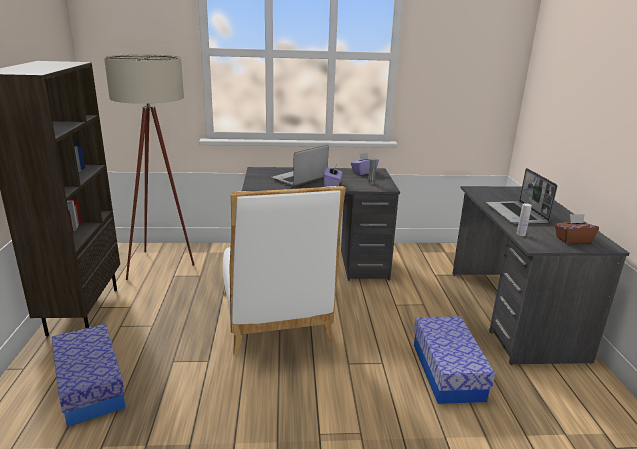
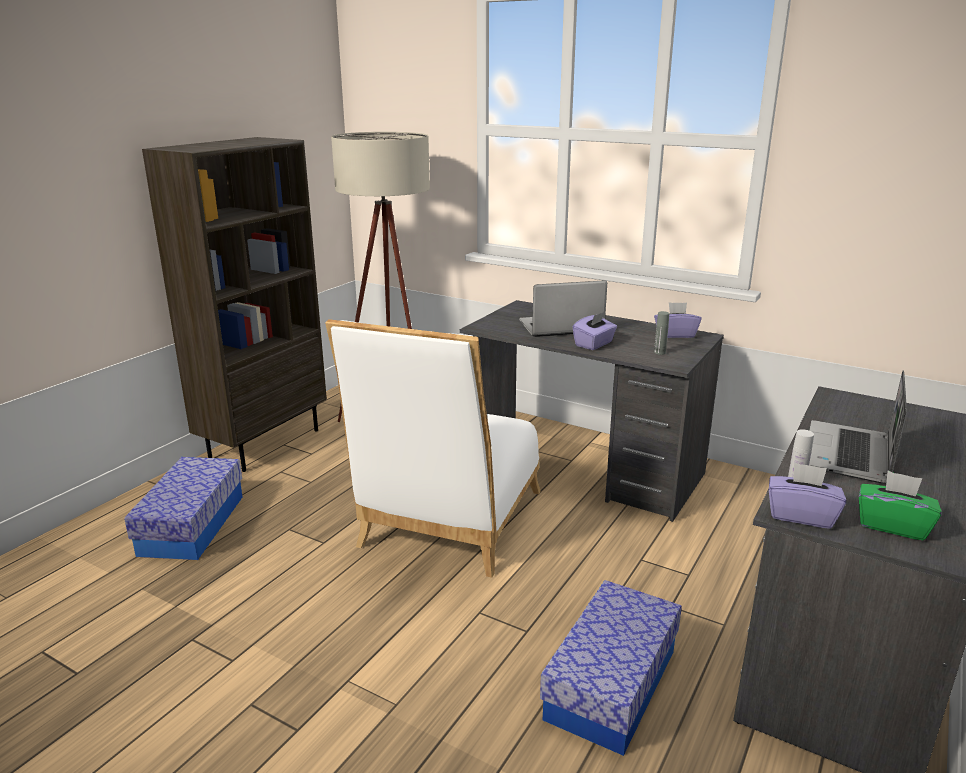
camera: 35 degrees right, 0 degrees up
(540, 245) = (801, 515): none -> purple tissue box
(572, 240) = (892, 525): brown tissue box -> green tissue box

